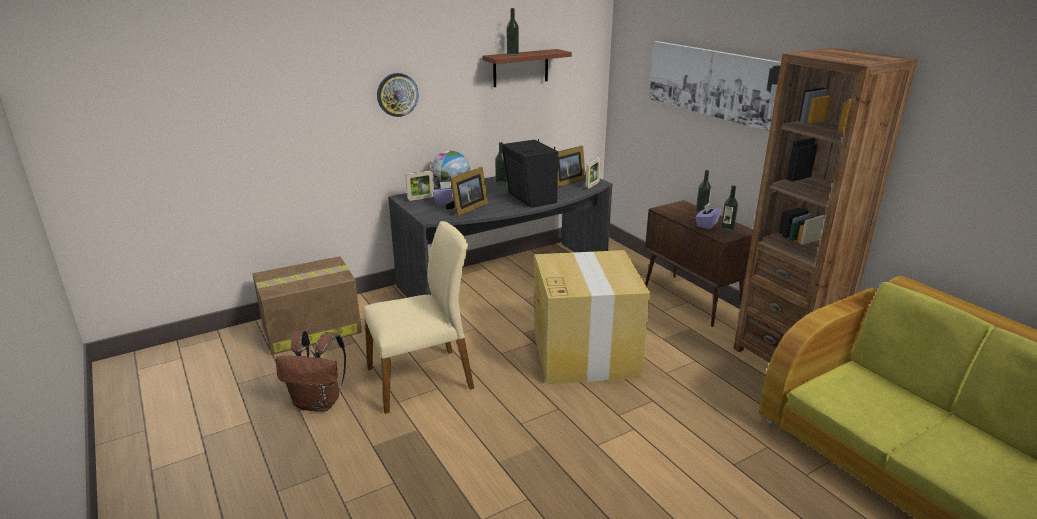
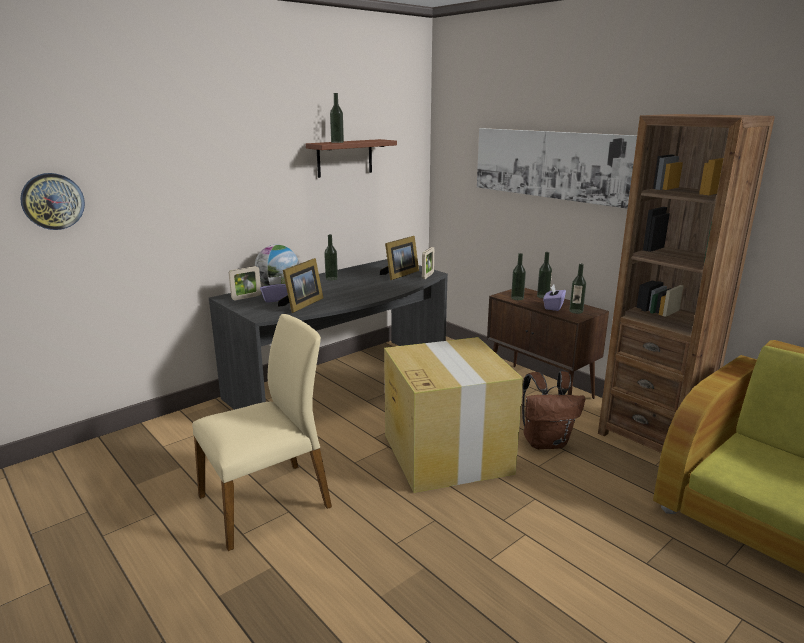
camera: 10 degrees left, 5 degrees down
(310, 329) = (122, 457): cardboard box -> none
(319, 403) = (142, 547): brown backpack -> brown backpack (546, 442)
(397, 94) = (215, 183): wall clock -> wall clock (53, 201)
(530, 198) = (367, 291): black speaker -> none
(675, 213) = (517, 298): none -> bottle

